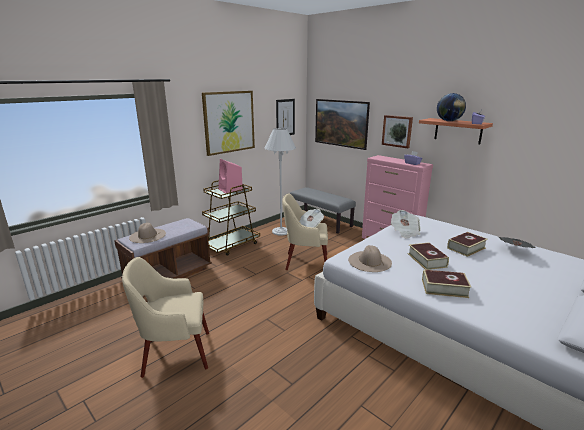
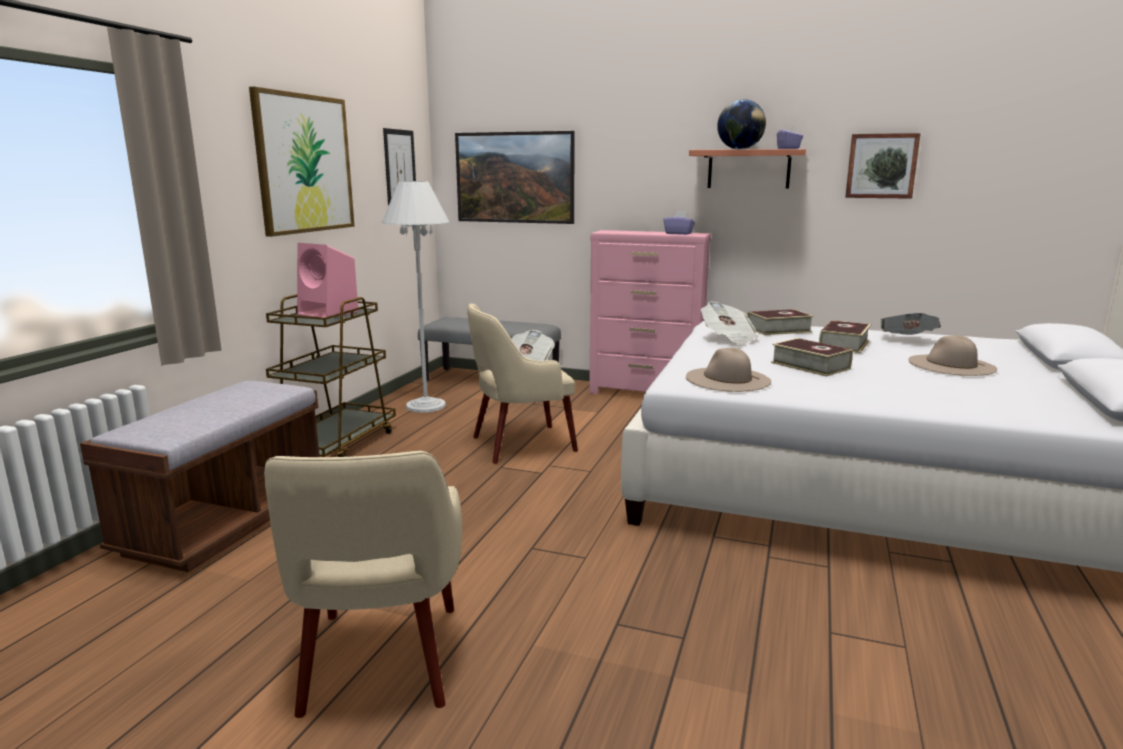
camera: 25 degrees left, 5 degrees down
(147, 235) = (178, 419): beige hat -> beige hat (951, 365)
(175, 353) = (381, 660): beige armchair -> beige armchair turned 60 degrees counterclockwise
(397, 131) = (635, 181): picture -> picture (881, 166)
(444, 288) = (884, 391): book -> book (778, 329)

